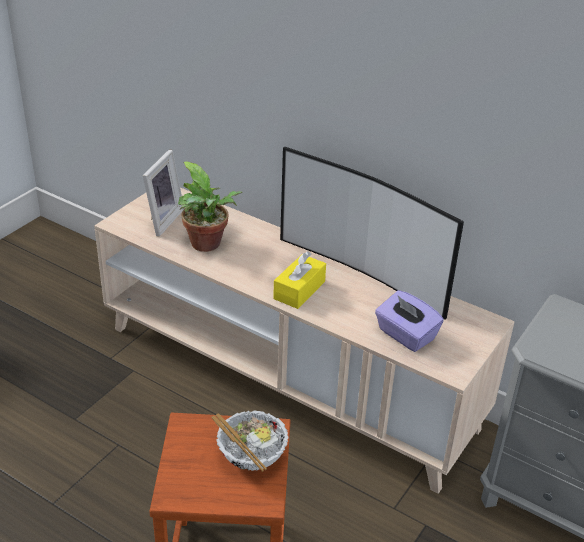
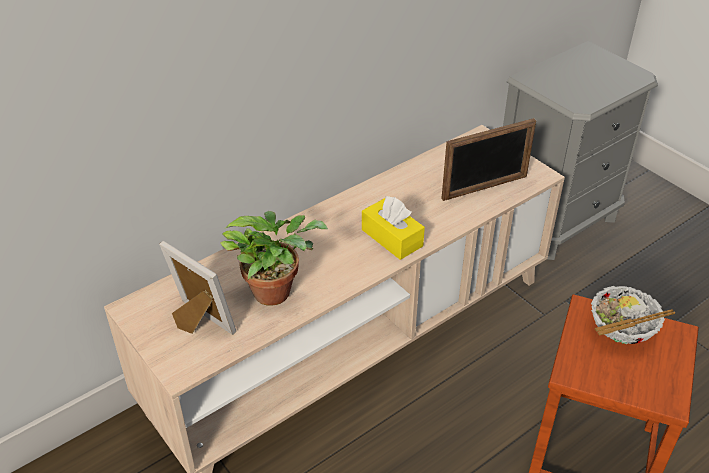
camera: 70 degrees left, 5 degrees up
(363, 273) = (380, 188): television -> none
(405, 335) = (485, 188): purple tissue box -> picture frame

